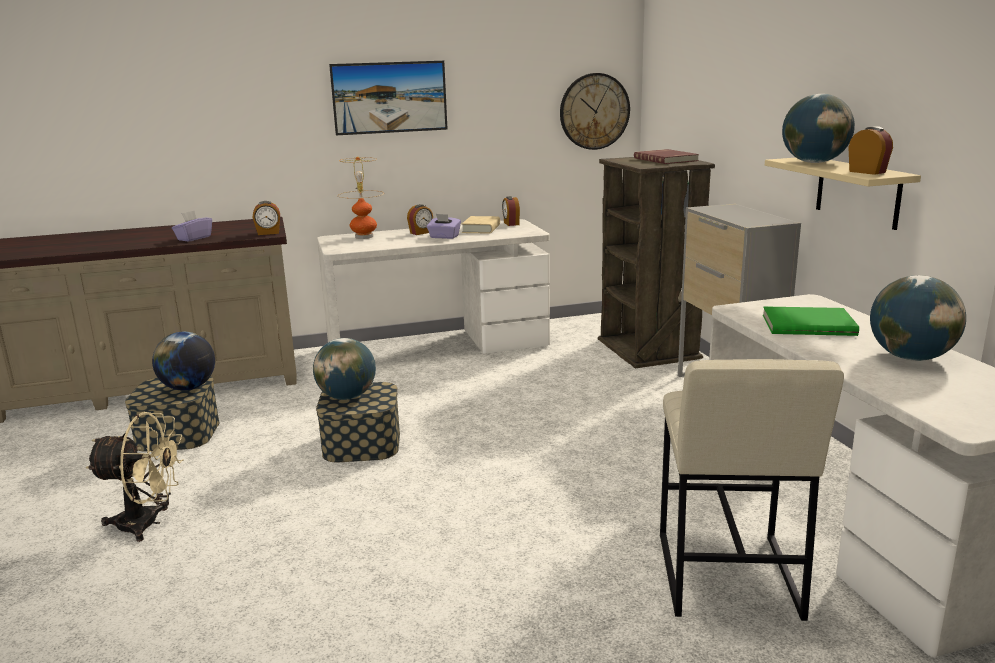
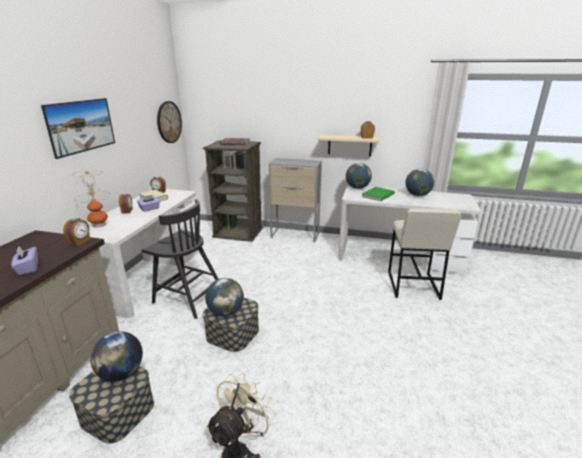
camera: 60 degrees left, 5 degrees up
(414, 386) = (188, 297): none -> black chair
(728, 577) = (413, 286): beige chair -> beige chair turned 60 degrees clockwise
(813, 162) = (337, 136): globe -> globe (357, 188)

